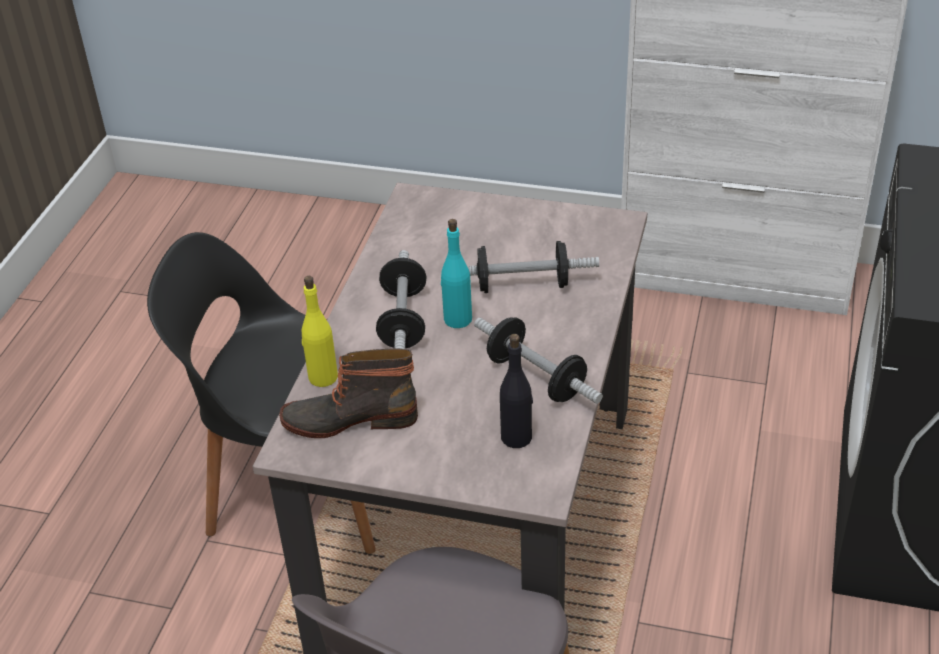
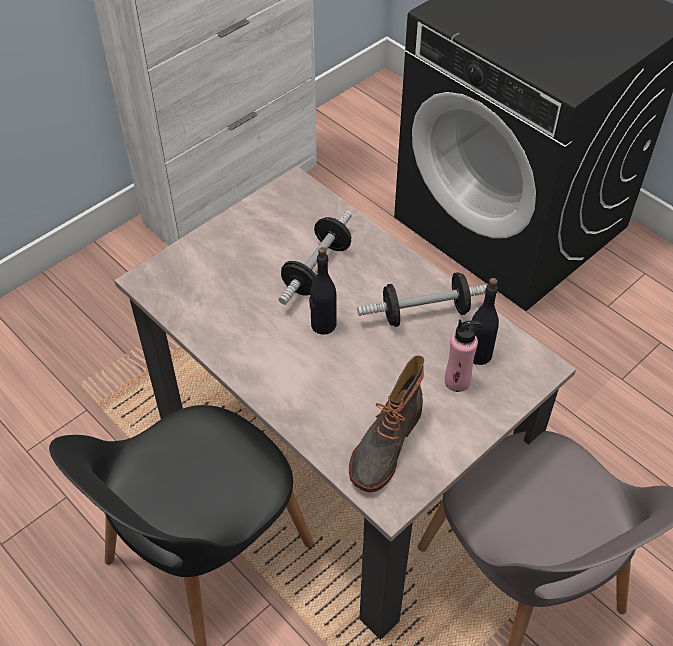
camera: 60 degrees left, 10 degrees up
(322, 377) = (321, 441): yellow bottle -> none
(403, 320) = (296, 358): dumbbell -> none
(457, 319) = (323, 325): turquoise bottle -> black bottle
(467, 436) = (457, 381): none -> pink bottle

